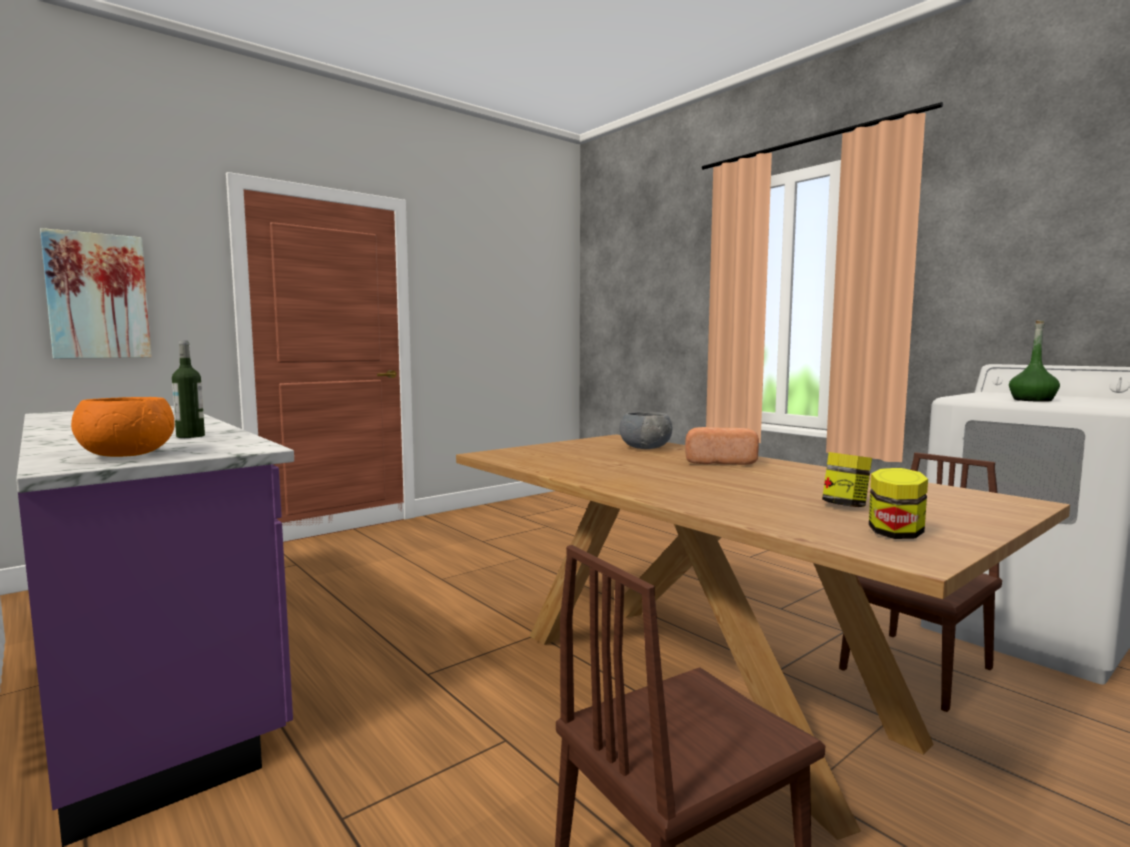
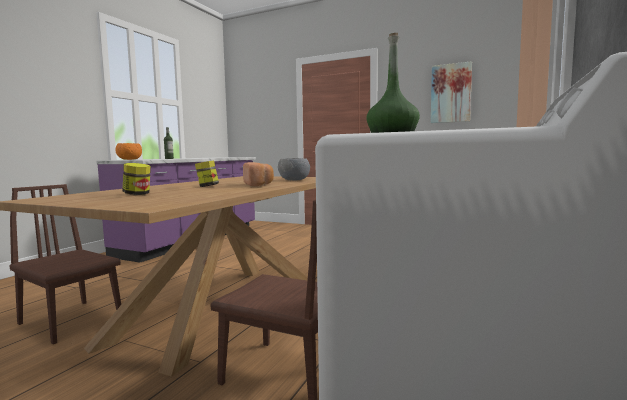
camera: 65 degrees right, 0 degrees up
(98, 296) = (256, 117): picture -> picture (450, 93)
(895, 534) = (72, 198): jar -> jar (207, 186)

